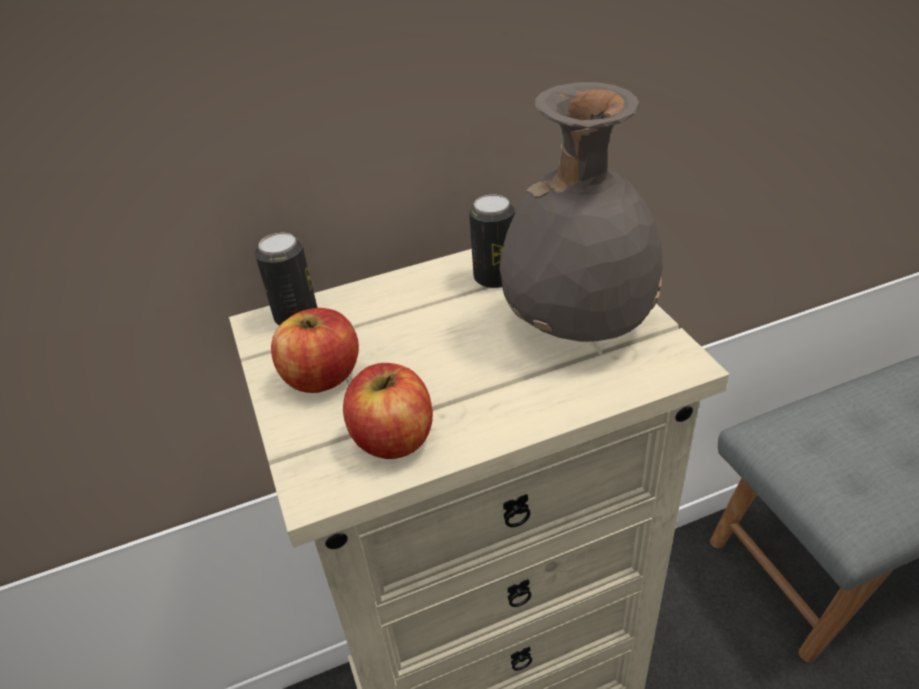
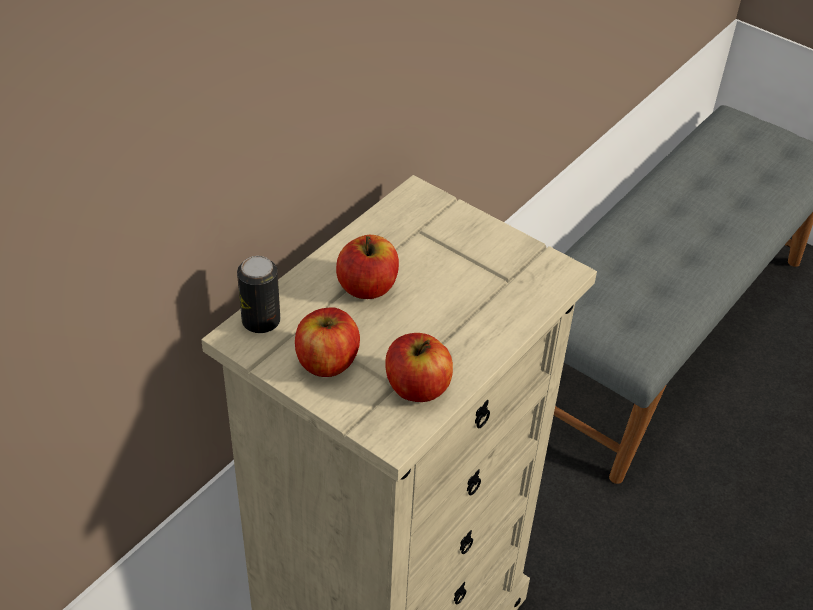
camera: 35 degrees left, 5 degrees up
(431, 314) = (367, 287): none -> apple
(495, 278) = (392, 242): can -> none
(576, 323) = (478, 263): grey vase -> none

